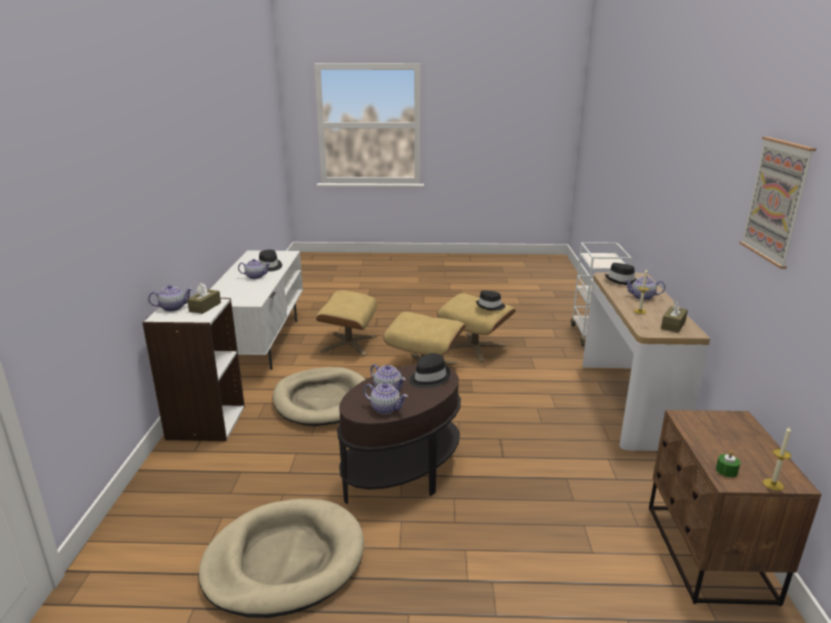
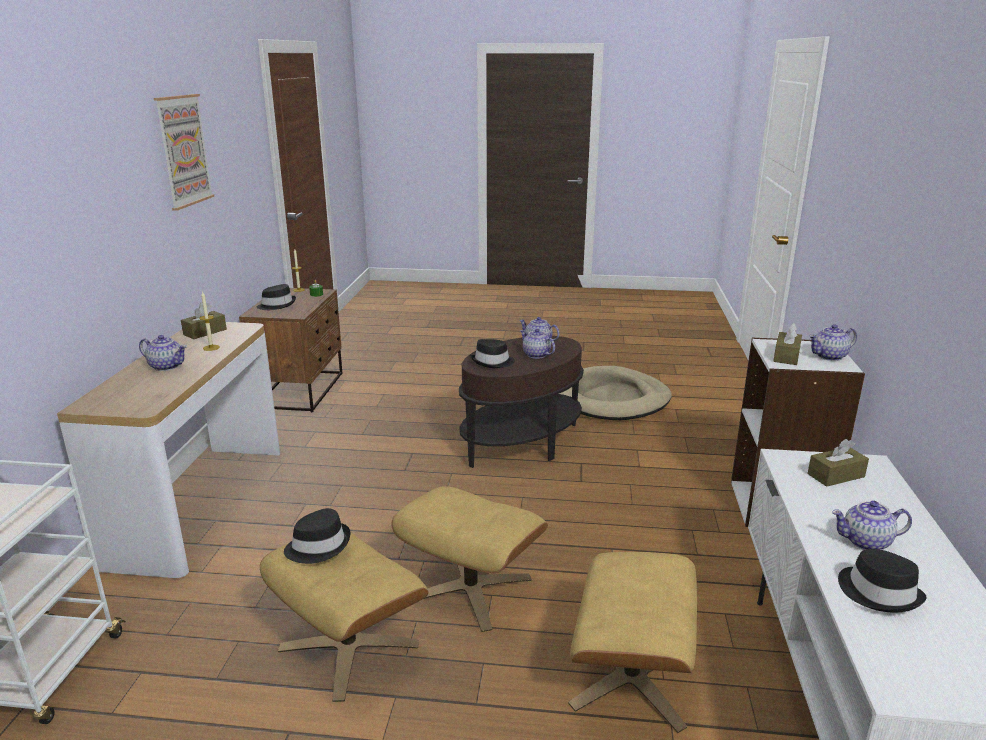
camera: 175 degrees left, 0 degrees up
(236, 296) = (835, 475): none -> brown tissue box
(323, 400) = (634, 531): beige dog bed -> none
(622, 281) = (138, 395): black hat -> black hat (277, 305)

